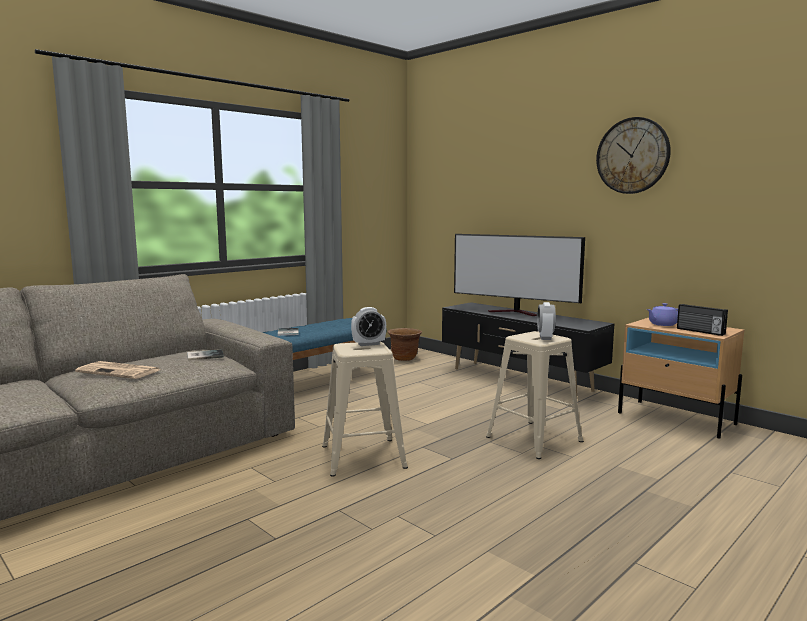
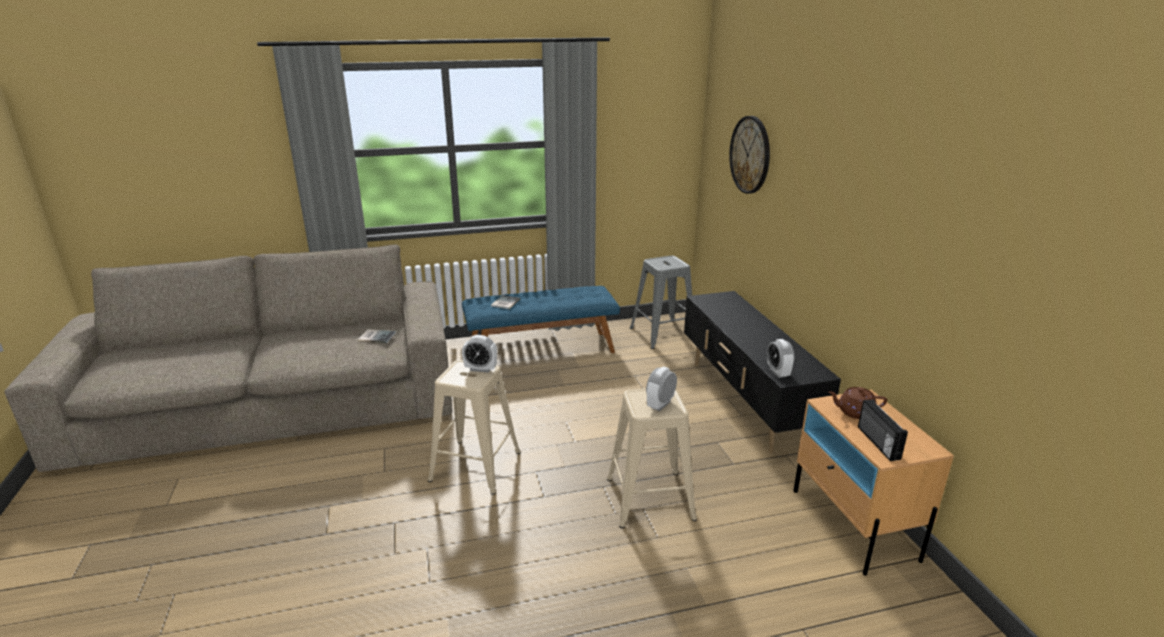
camera: 30 degrees right, 15 degrees up
(120, 371) = (298, 345): newspaper -> none
(404, 358) = (661, 333): brown planter -> grey stool
(516, 312) = (752, 326): television -> none
(573, 326) = (778, 372): none -> alarm clock
(632, 156) = (888, 173): wall clock -> wall clock (750, 155)
(662, 324) = (854, 412): purple teapot -> brown teapot

